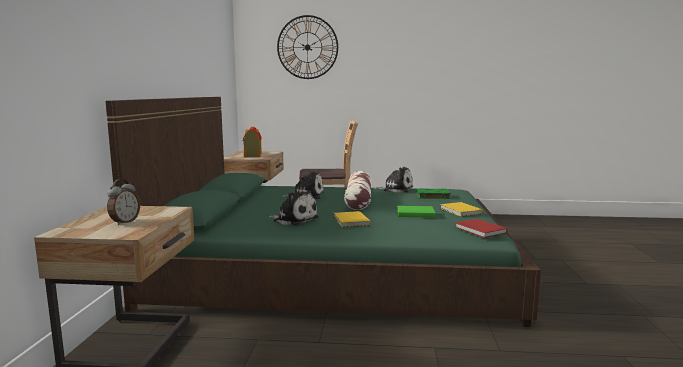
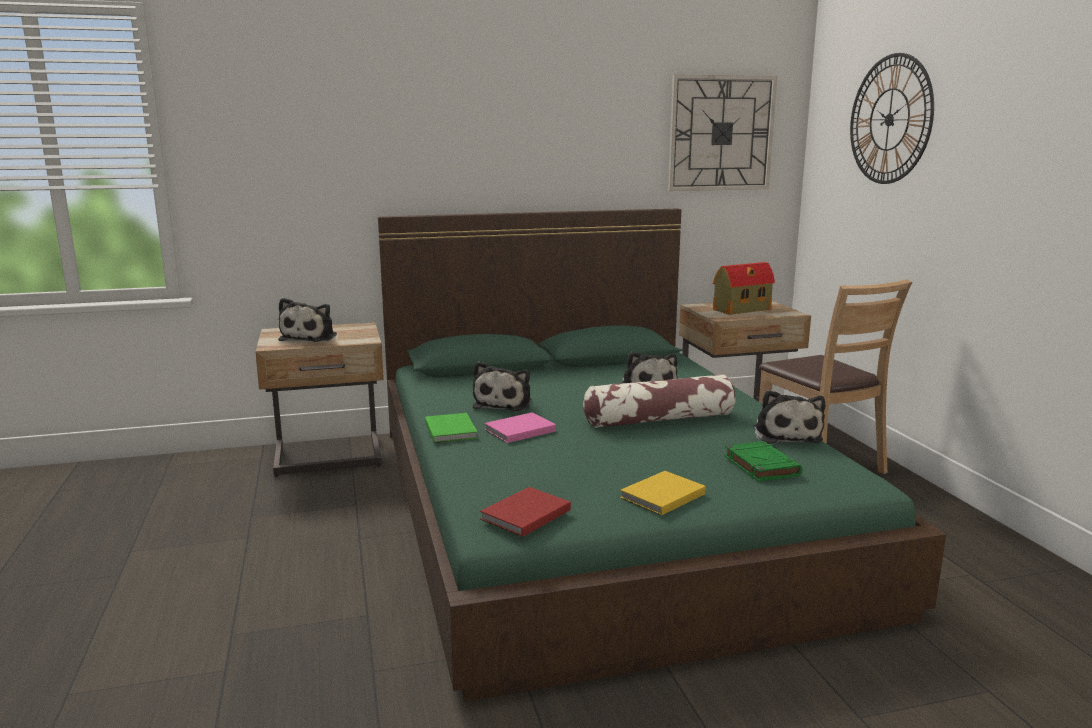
camera: 70 degrees right, 5 degrees up
(124, 222) = (310, 337): alarm clock -> plush toy
(218, 50) = (721, 133): none -> wall clock
(351, 221) = (518, 430): yellow book -> pink book
(414, 213) = (593, 460): green book -> green book (451, 430)

